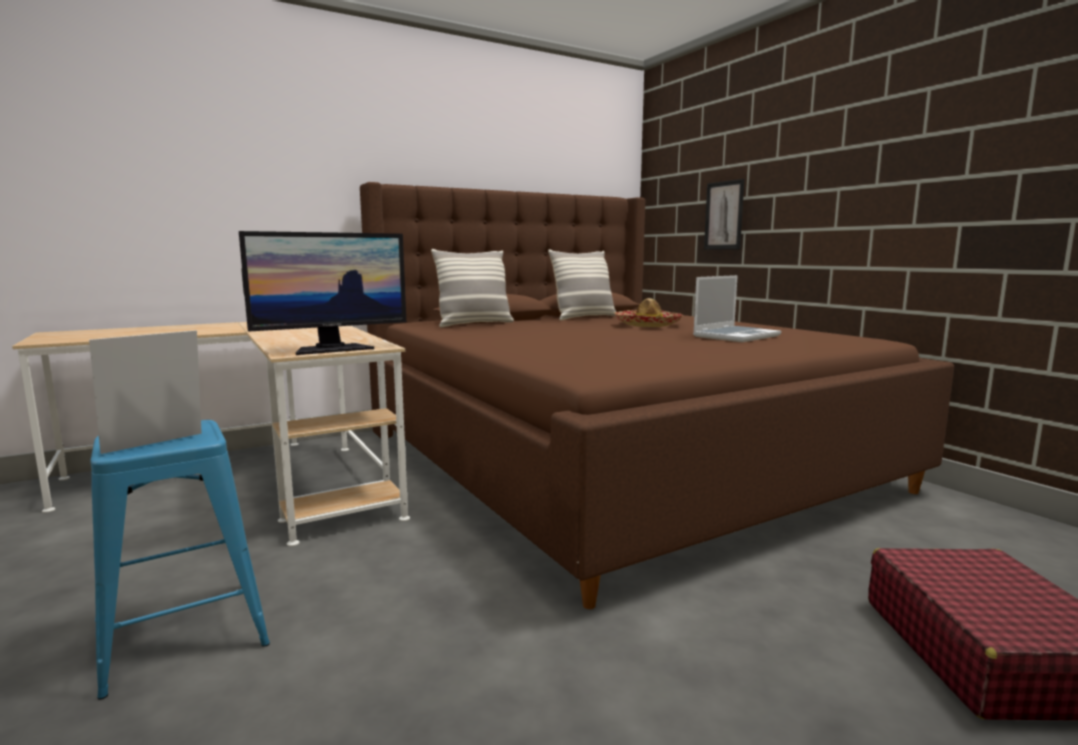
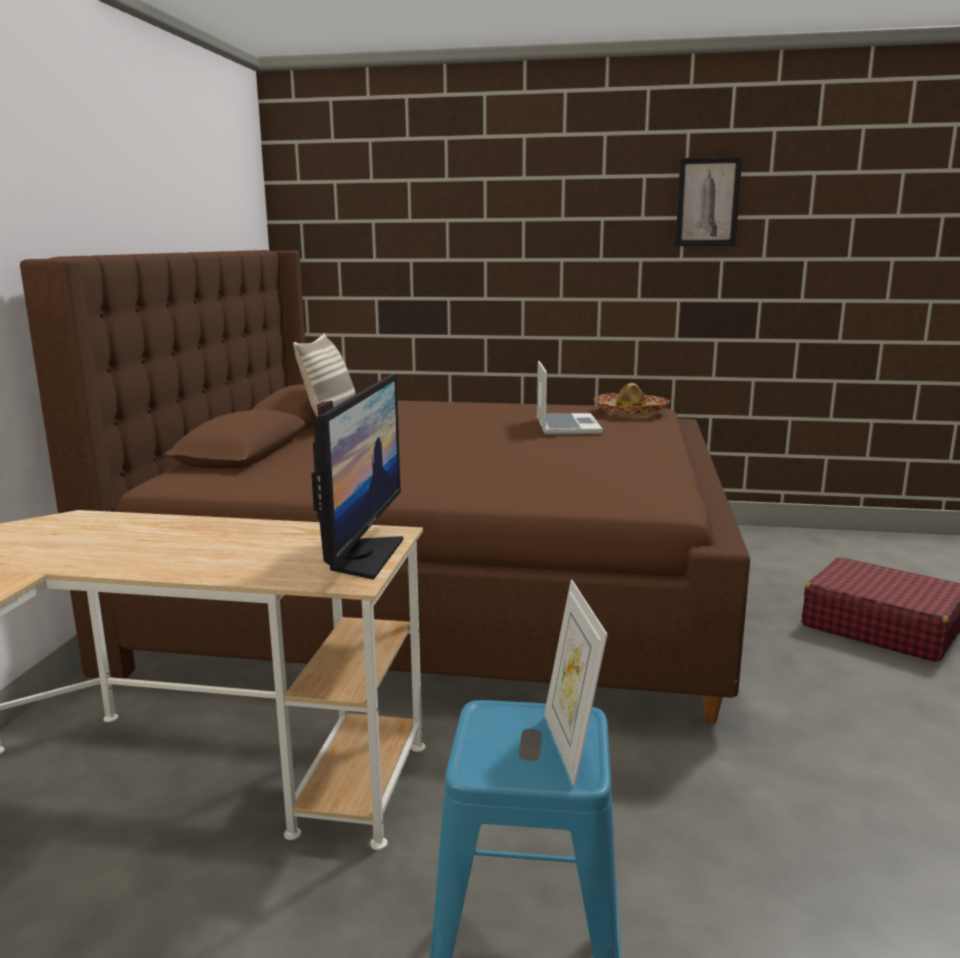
camera: 50 degrees left, 5 degrees up
(474, 324) = (268, 466): pillow -> none
(648, 325) = (445, 425): hat -> hat (630, 412)
(724, 215) = (418, 278): picture -> picture (707, 202)

